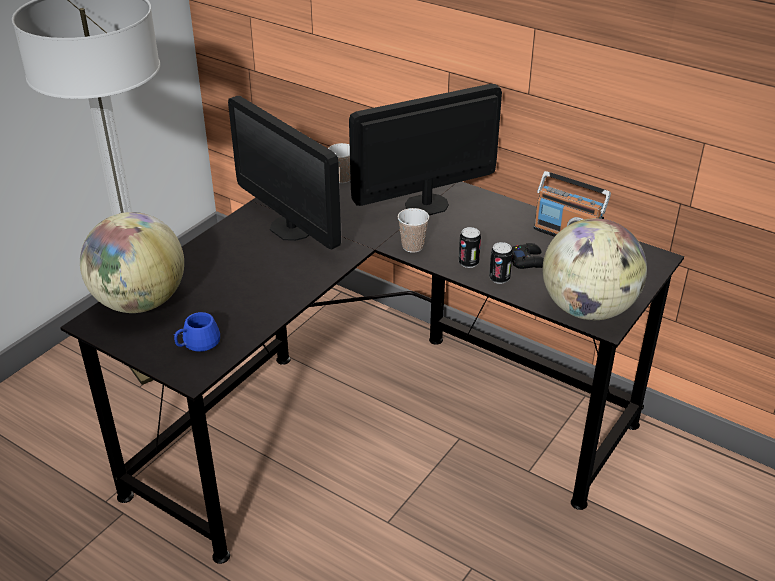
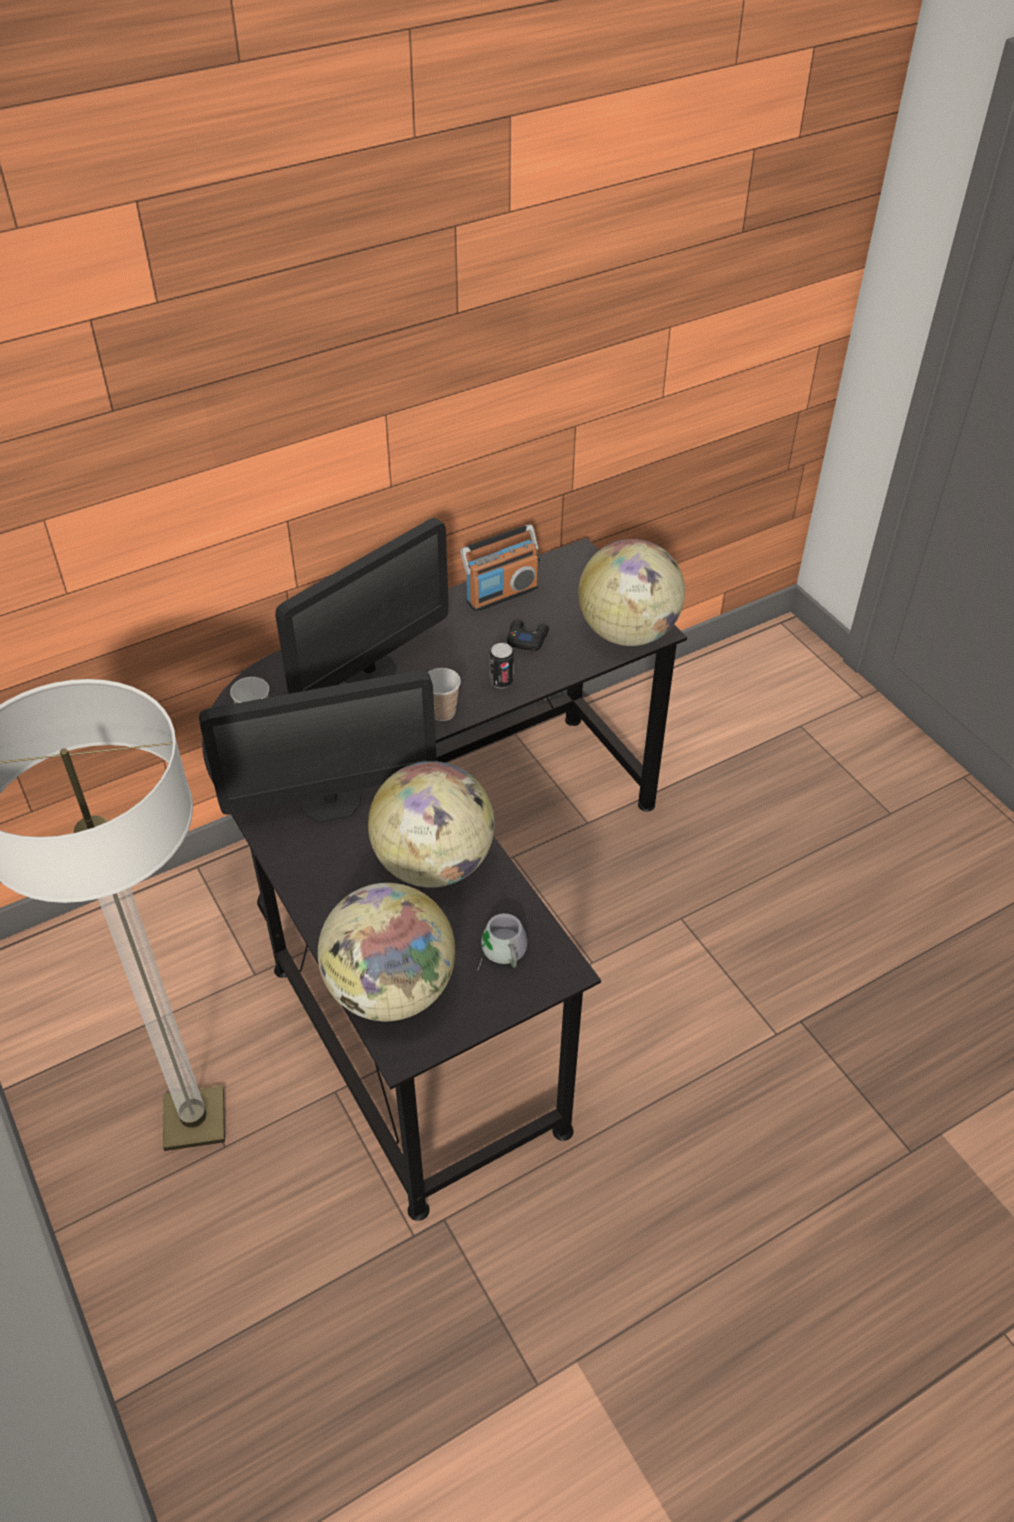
camera: 65 degrees left, 10 degrees up
(195, 341) = (501, 953): blue mug -> grey mug
(262, 287) = (434, 863): none -> globe
(426, 205) = (369, 671): monitor -> monitor turned 135 degrees counterclockwise
(499, 278) = (542, 670): can -> none

